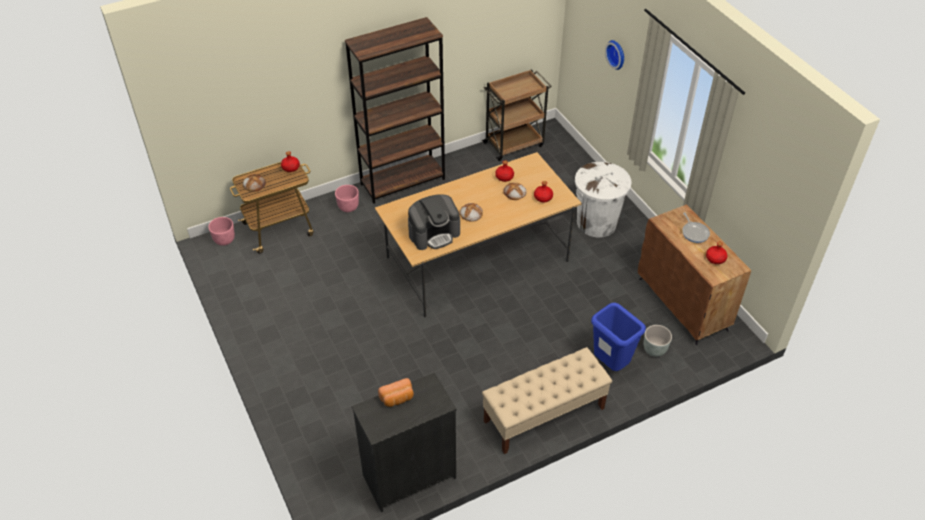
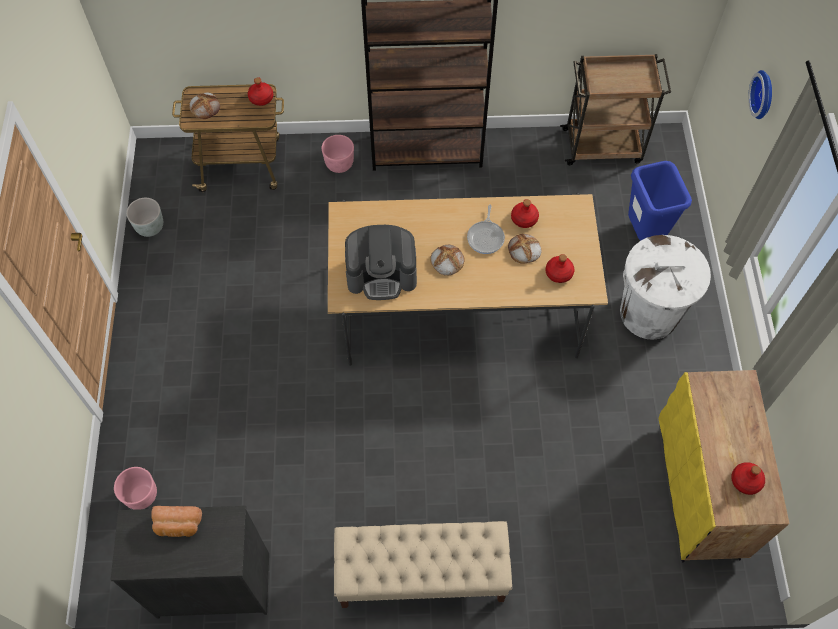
camera: 25 degrees right, 15 degrees up
(224, 240) = (171, 156): pink planter -> pink planter (141, 495)
(611, 365) = (548, 540): blue trash can -> blue trash can (644, 234)
(654, 350) = (619, 544): grey planter -> grey planter (150, 228)
(683, 304) = (699, 491): brown cabinet -> yellow cabinet
(694, 232) = (740, 424): frying pan -> frying pan (486, 237)

